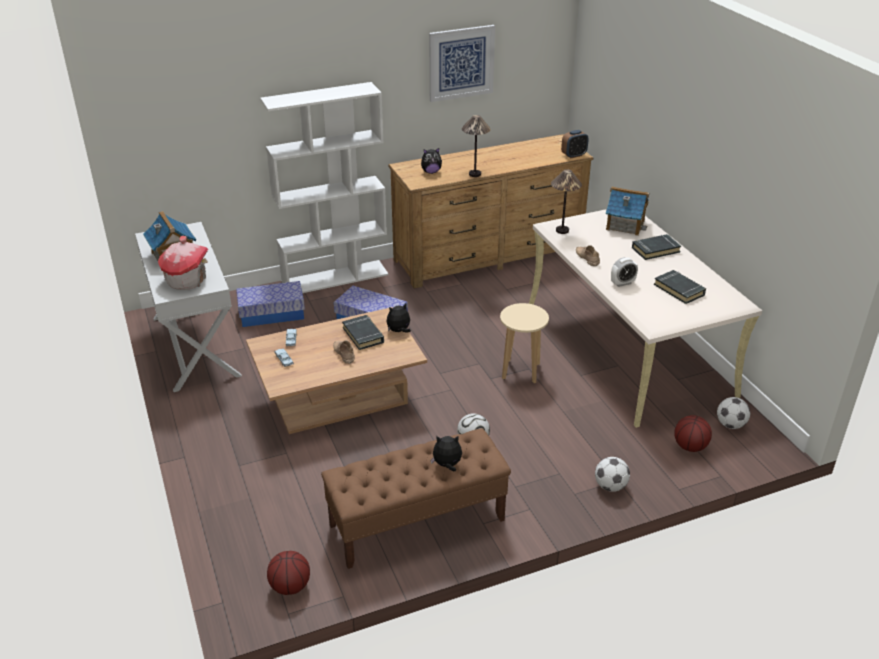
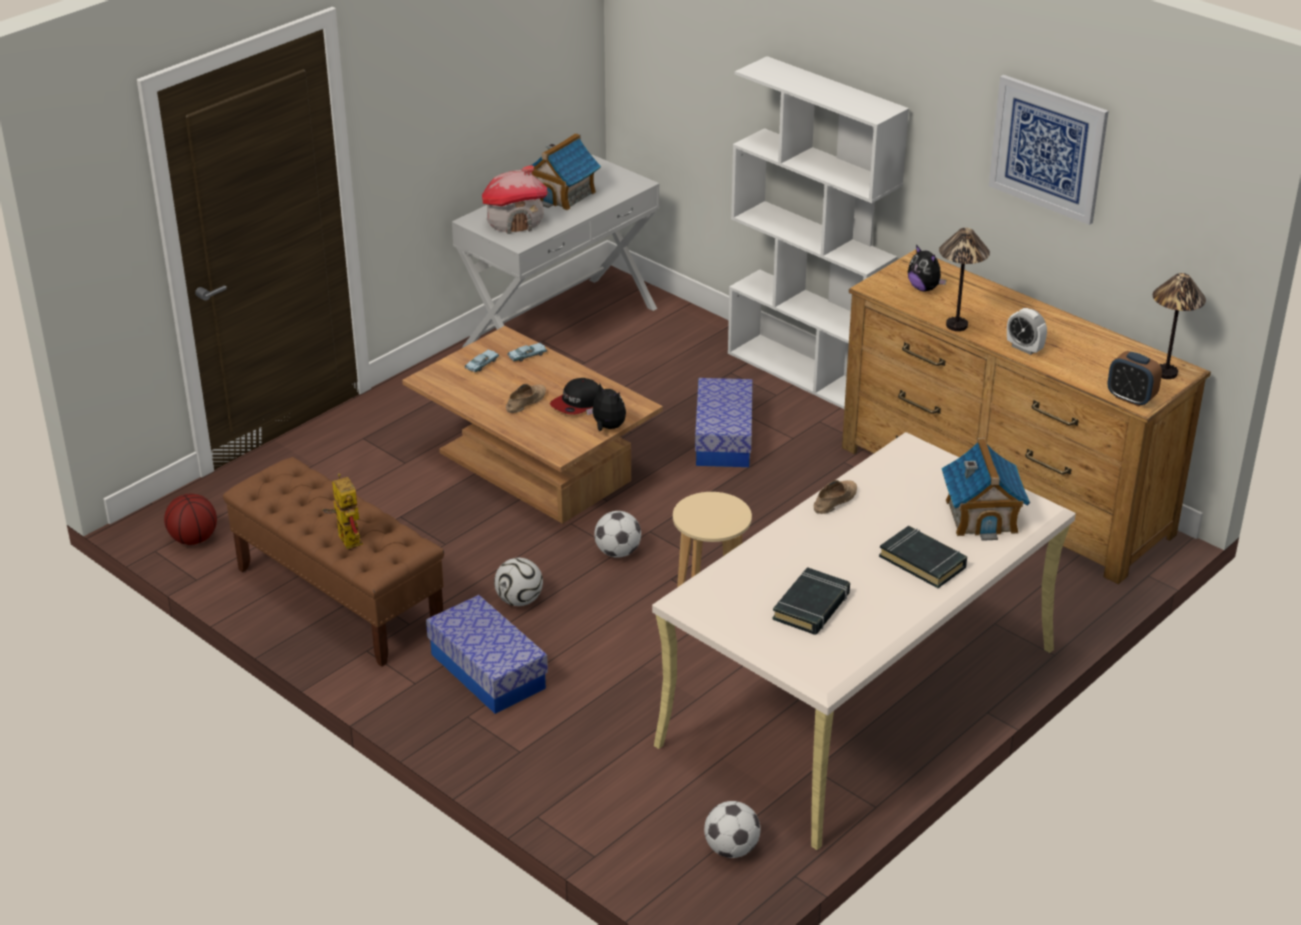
camera: 65 degrees right, 0 degrees up
(272, 314) = (675, 355): storage box -> storage box (488, 671)
(363, 335) = (577, 403): black book -> cap
(447, 465) = (345, 537): plush toy -> toy robot
(562, 231) = (901, 460): table lamp -> table lamp (1165, 373)
(610, 486) = (503, 746): football -> football (618, 552)
(622, 283) = (785, 548): alarm clock -> alarm clock (1024, 348)
(689, 446) = (644, 811): basketball -> none

